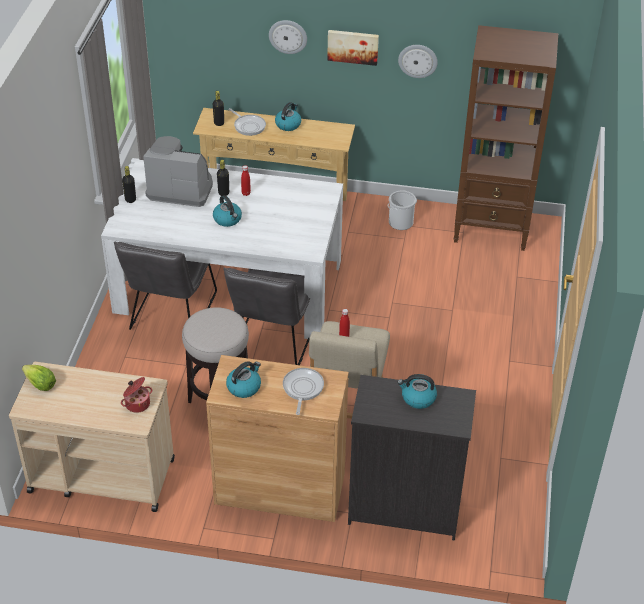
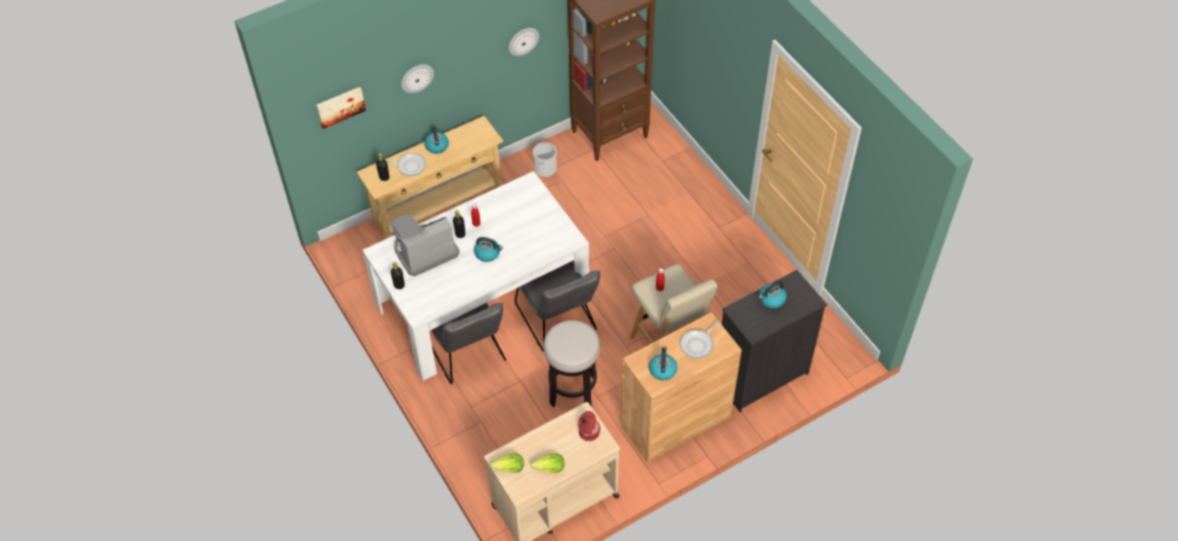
camera: 40 degrees left, 10 degrees up
(71, 408) = (550, 468): none -> lettuce
(302, 389) = (698, 344): frying pan -> frying pan turned 105 degrees counterclockwise
(353, 46) = (471, 57): picture -> picture (340, 106)

